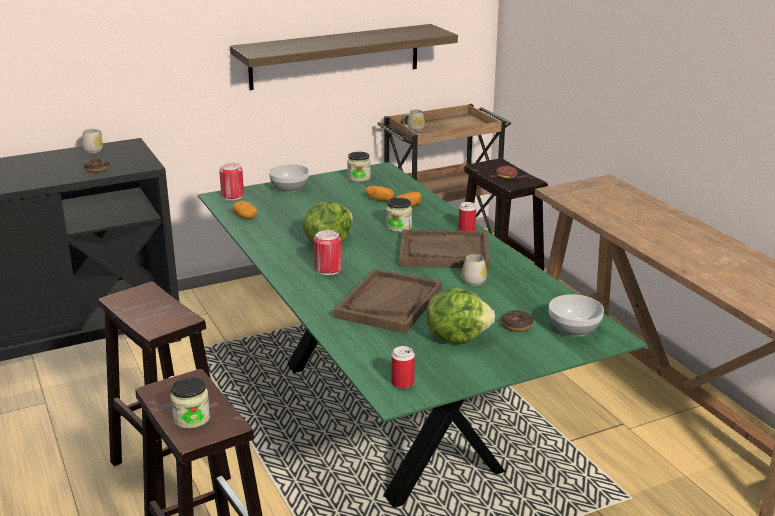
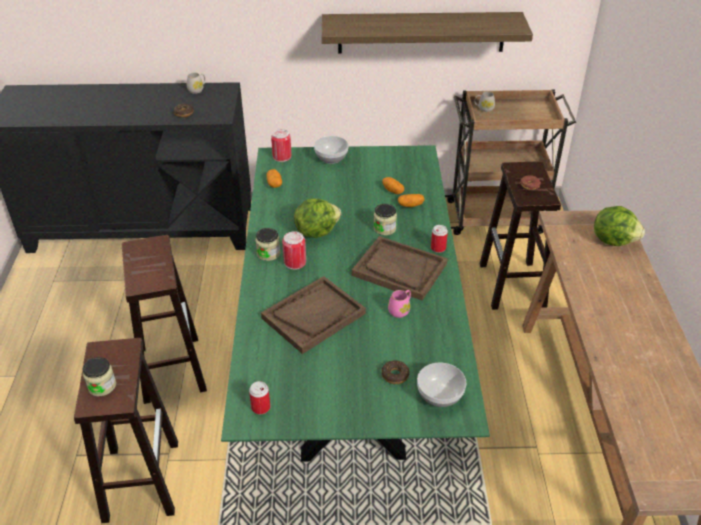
camera: 25 degrees right, 15 degrees up
(359, 178) = (395, 159): jar -> jar (268, 253)
(457, 337) = (338, 371): lettuce -> lettuce (613, 240)
(474, 280) = (400, 310): white mug -> pink mug

